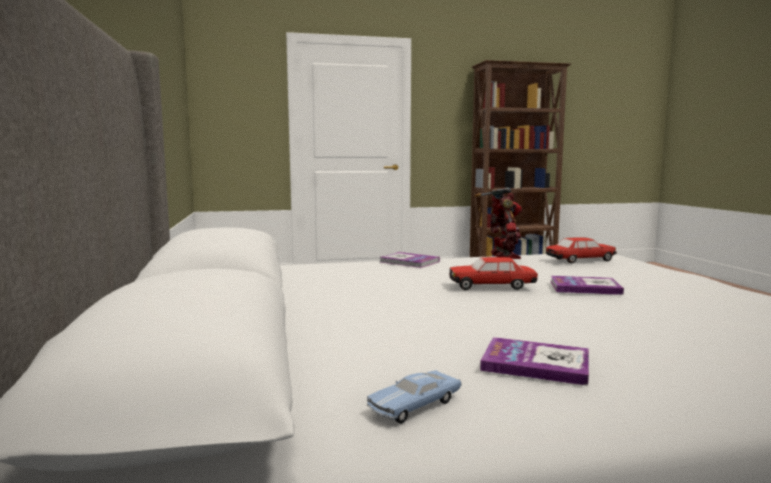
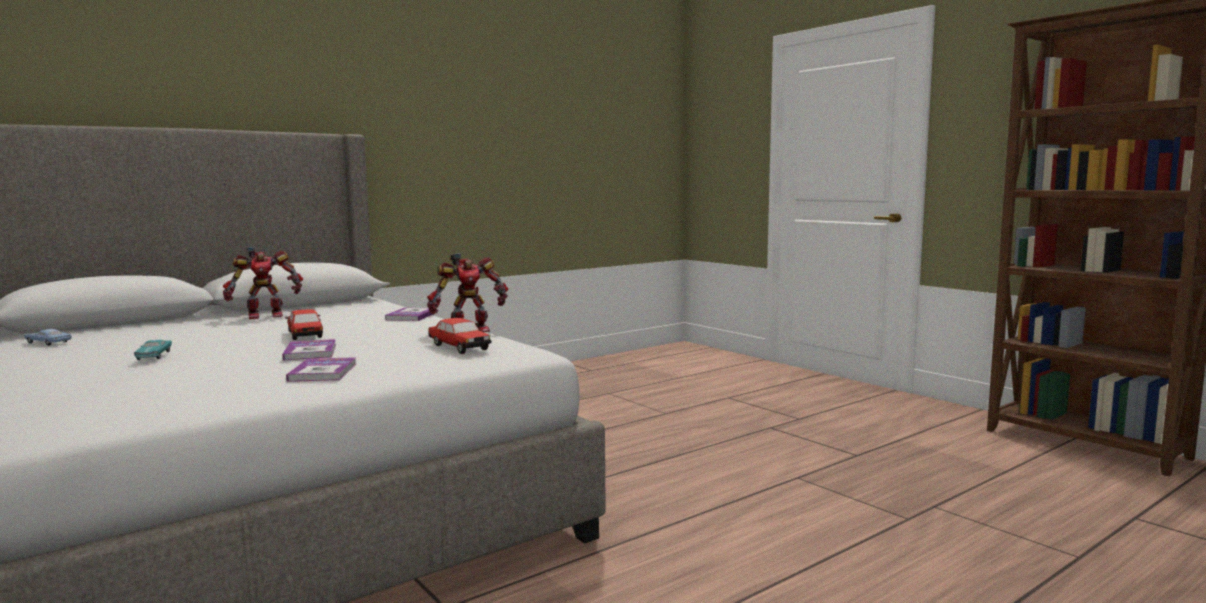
camera: 65 degrees right, 0 degrees up
(312, 297) = (265, 315): none -> toy robot
(535, 363) = (94, 350): book -> book (323, 372)
(607, 329) = (154, 355): none -> turquoise toy car

